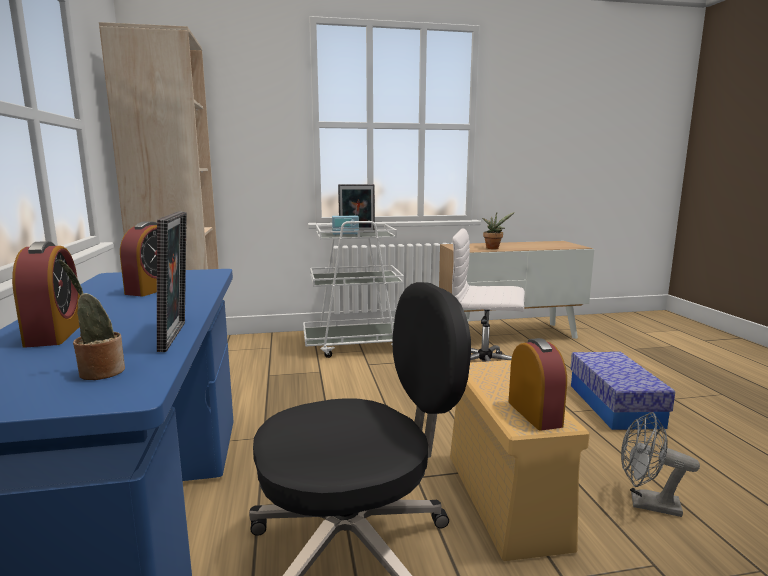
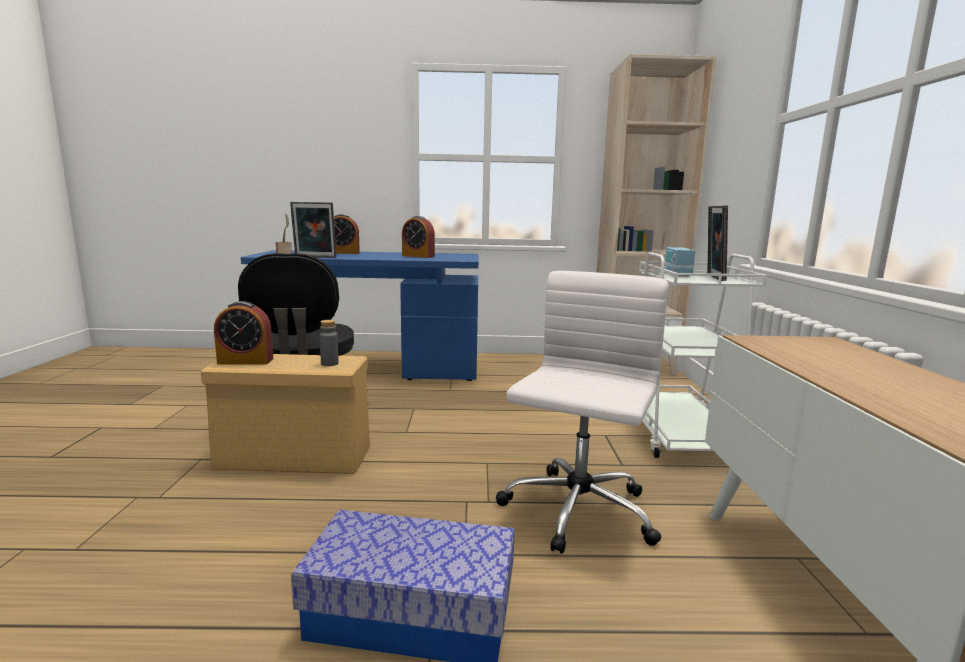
camera: 100 degrees right, 0 degrees up
(493, 248) = (813, 360): potted plant -> none
(495, 371) = (329, 363): none -> grey bottle
(646, 504) = (207, 526): grey fan -> none

